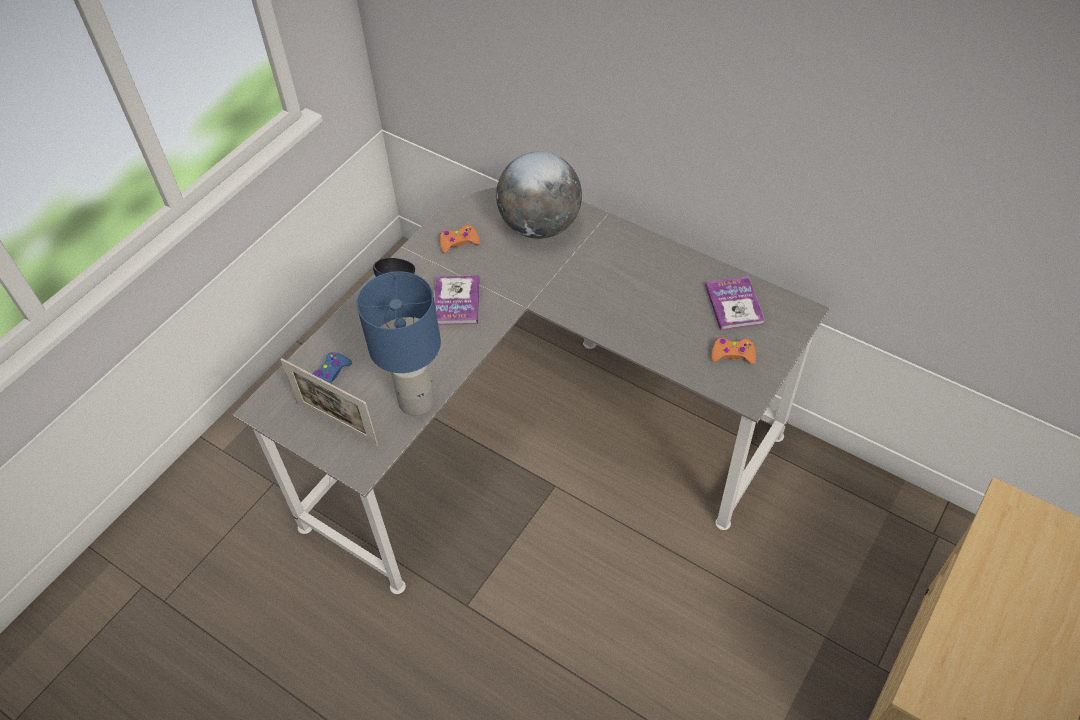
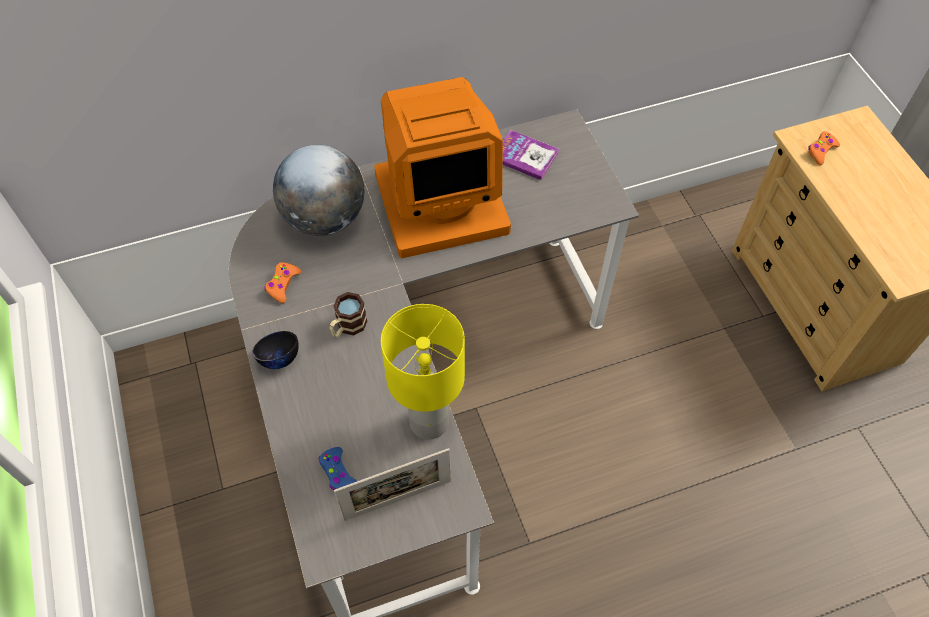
camera: 55 degrees left, 5 degrees up
(418, 401) = (429, 421): blue table lamp -> yellow table lamp
(456, 301) = (348, 327): book -> mug
(629, 280) = (441, 200): none -> monitor
(732, 354) = (569, 188): orange game controller -> orange game controller (821, 151)

